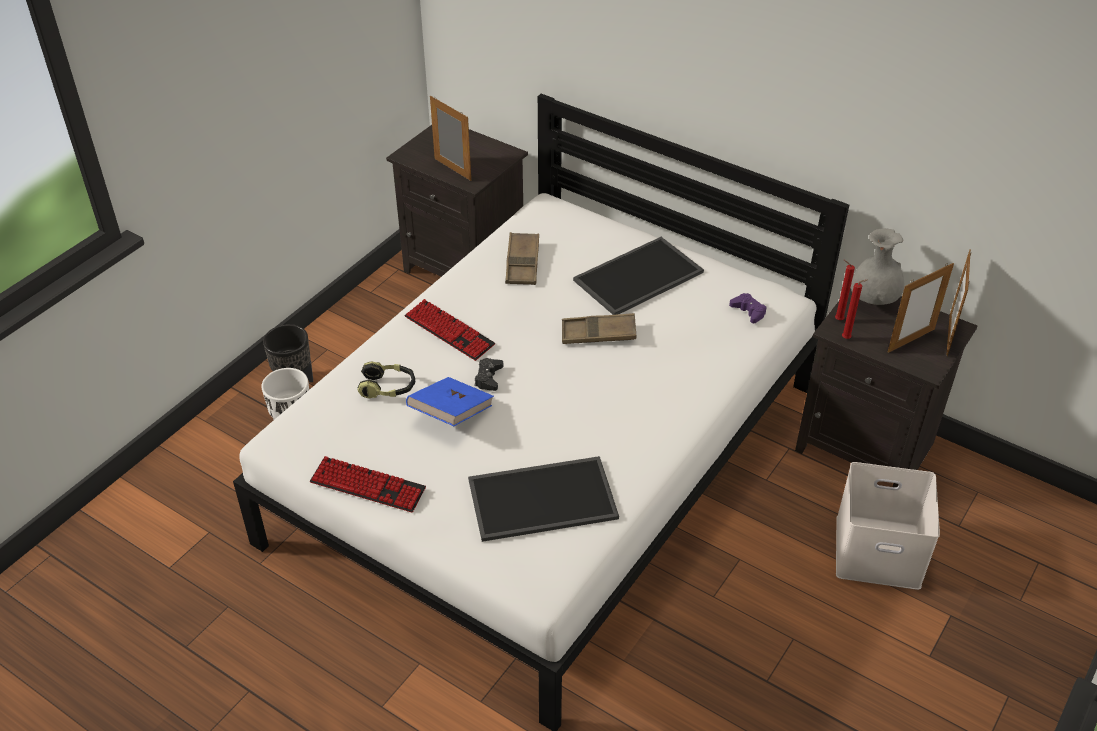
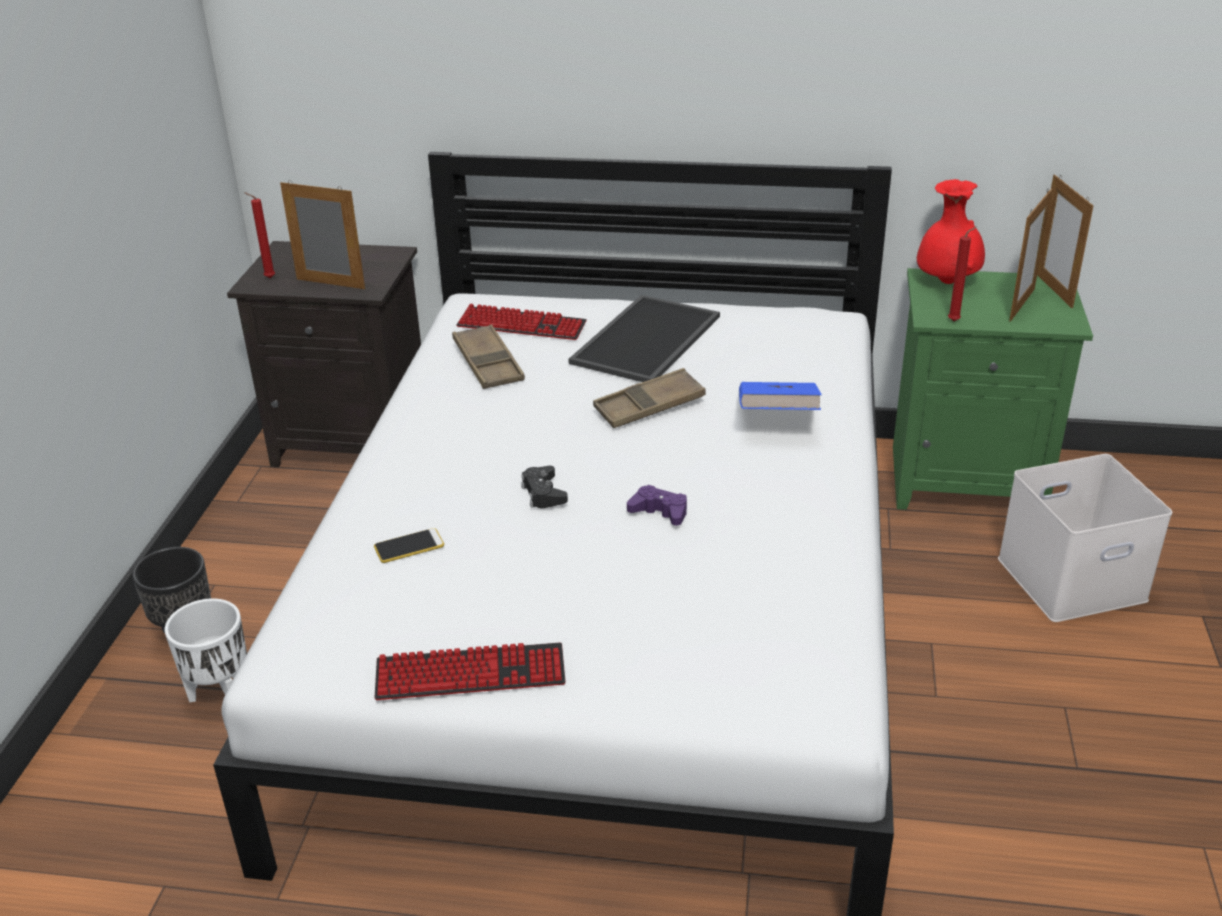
camera: 25 degrees left, 10 degrees down
(388, 388) = (409, 546): headphones -> phone
(449, 331) = (447, 459): keyboard -> keyboard (521, 325)
(451, 414) = (524, 549): blue book -> blue book (777, 418)
(543, 497) = (733, 602): tray -> none
(748, 311) = (806, 337): purple game controller -> purple game controller (659, 512)
(837, 320) = (926, 307): red candle -> red candle (268, 278)
(867, 446) = (968, 480): black nightstand -> green nightstand
(873, 301) = (946, 282): grey vase -> red vase

